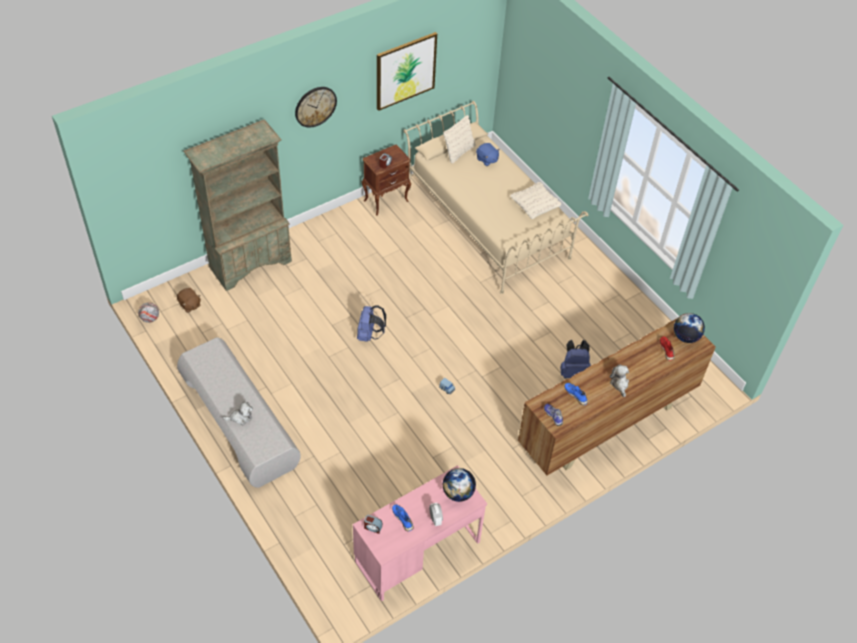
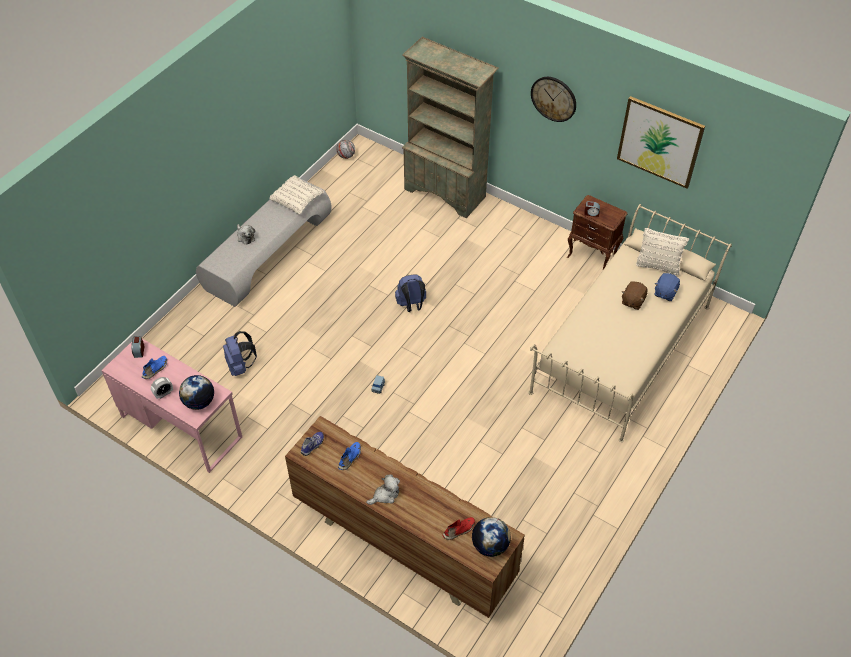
camera: 70 degrees right, 0 degrees up
(189, 305) = (374, 173): brown plush toy -> brown plush toy (632, 301)
(535, 204) = (628, 355): beige pillow -> beige pillow (297, 199)
(573, 372) = (458, 492): blue backpack -> blue backpack (240, 366)

